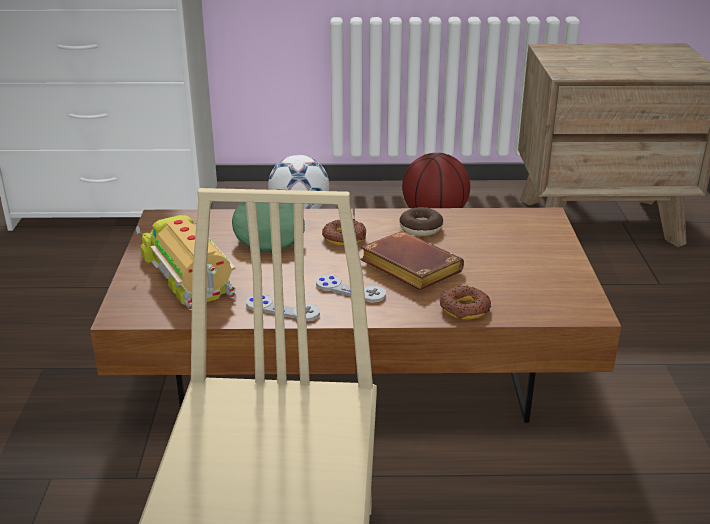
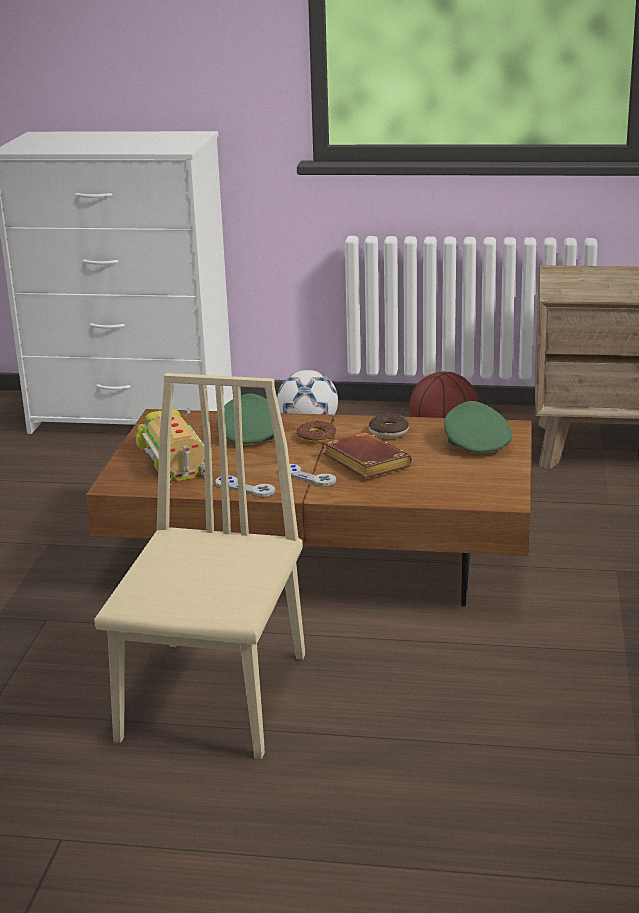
camera: 10 degrees right, 5 degrees down
(464, 308) = (399, 494): donut -> none
(519, 238) = (475, 444): none -> green cap

